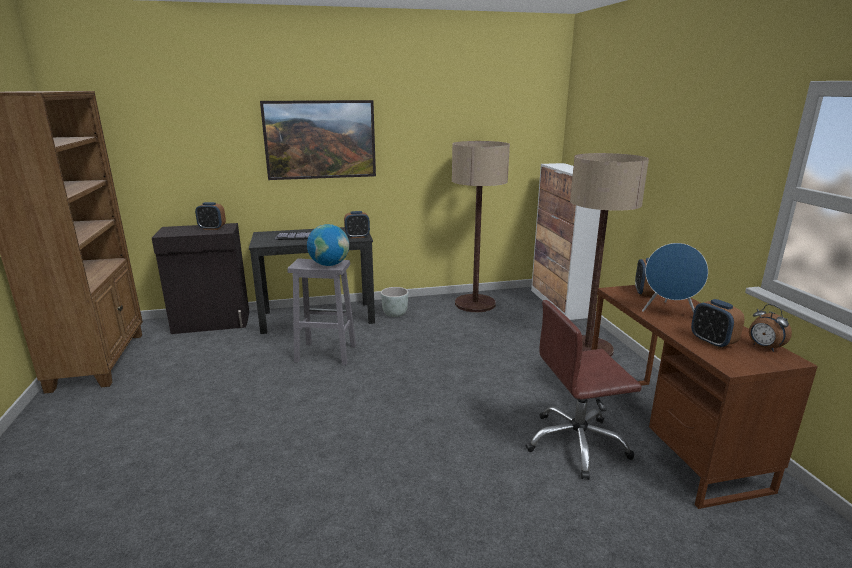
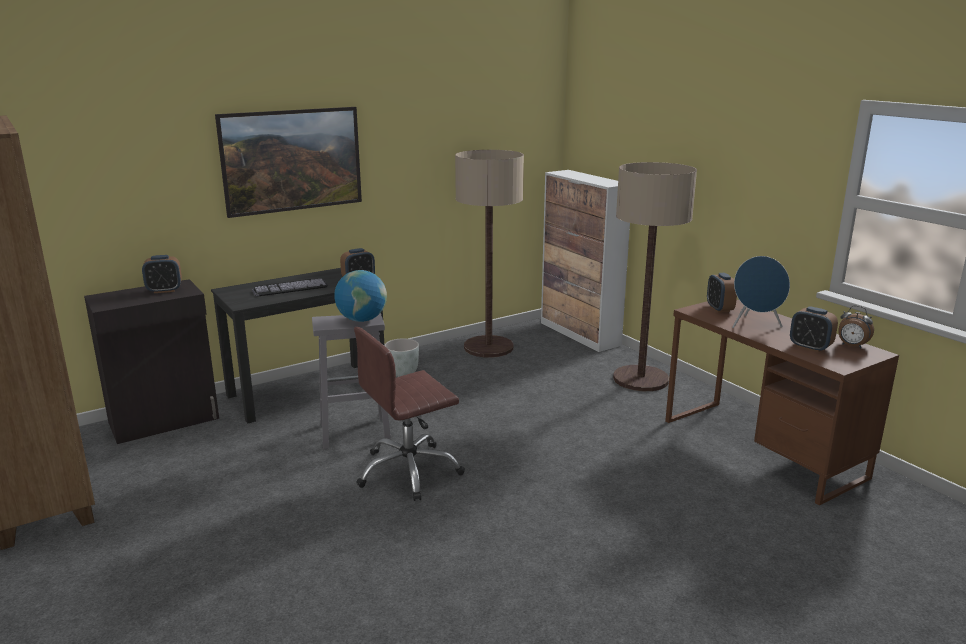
camera: 20 degrees left, 0 degrees up
(576, 444) = (688, 473): brown office chair -> brown office chair (409, 471)

